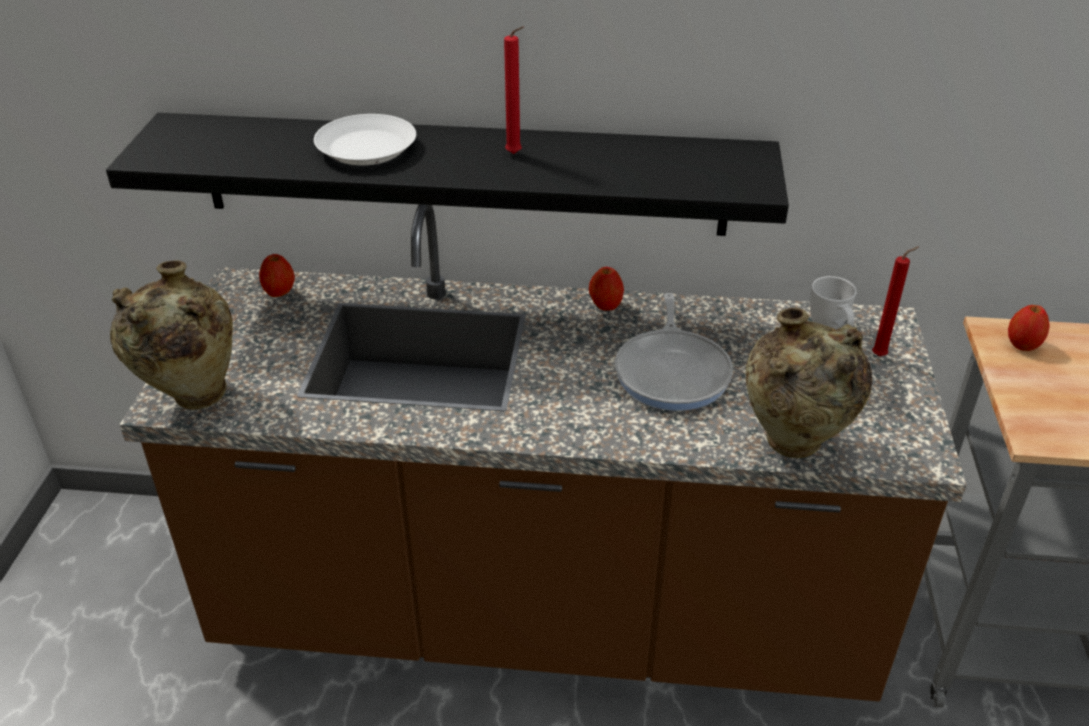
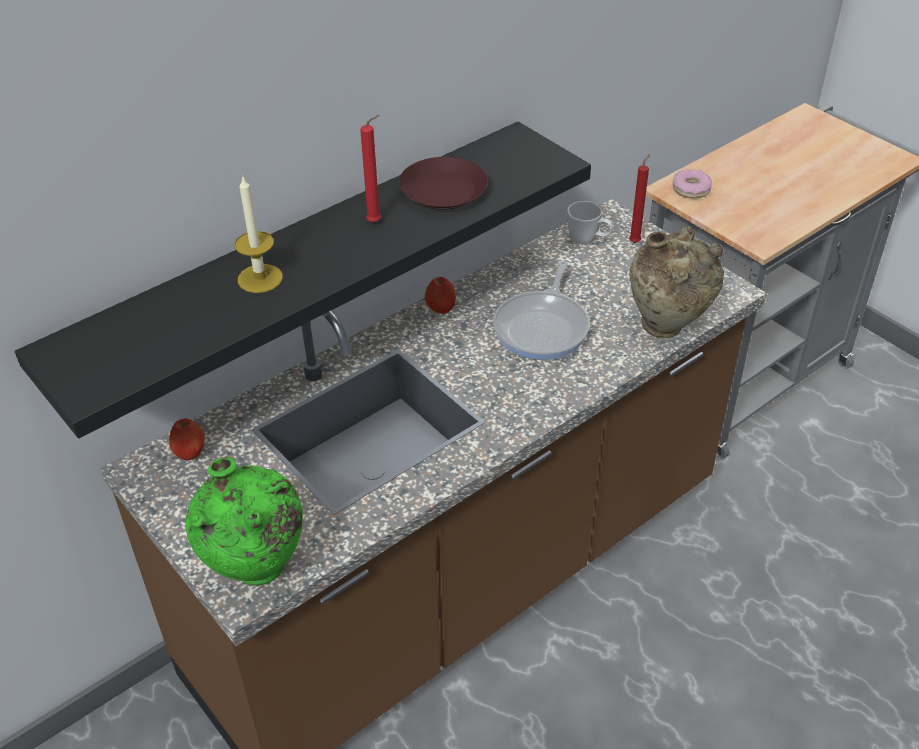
camera: 45 degrees left, 5 degrees up
(192, 398) = (257, 574): beige vase -> green vase
(365, 148) = (260, 278): white plate -> candle
(609, 159) = (442, 191): none -> brown plate
(673, 372) = (543, 327): frying pan -> frying pan turned 60 degrees clockwise
(1023, 345) = (691, 189): apple -> donut

